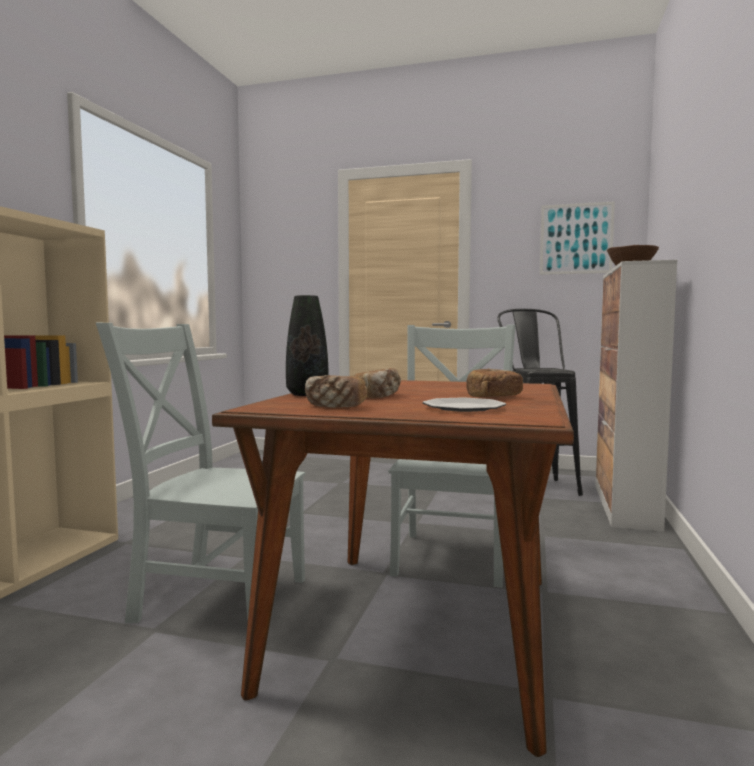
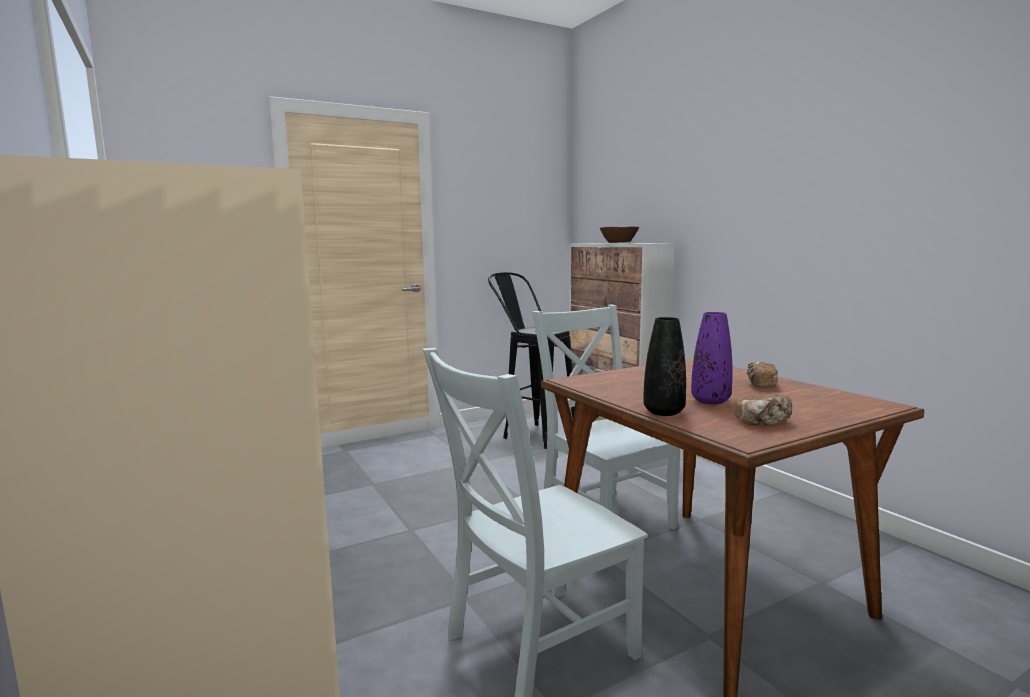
camera: 45 degrees left, 5 degrees up
(379, 396) = (710, 401): bread -> purple vase
(463, 408) = (812, 402): plate -> none
(576, 239) = (522, 204): picture -> none

